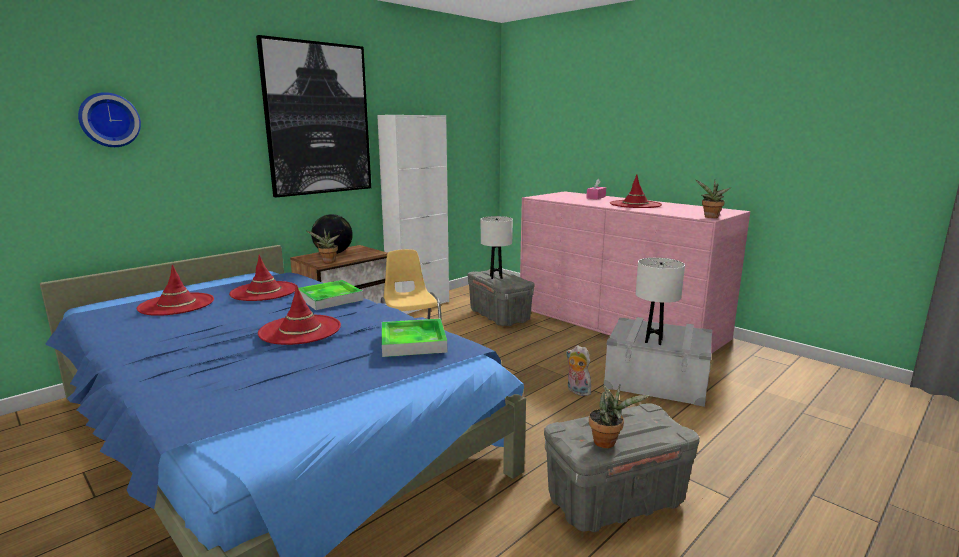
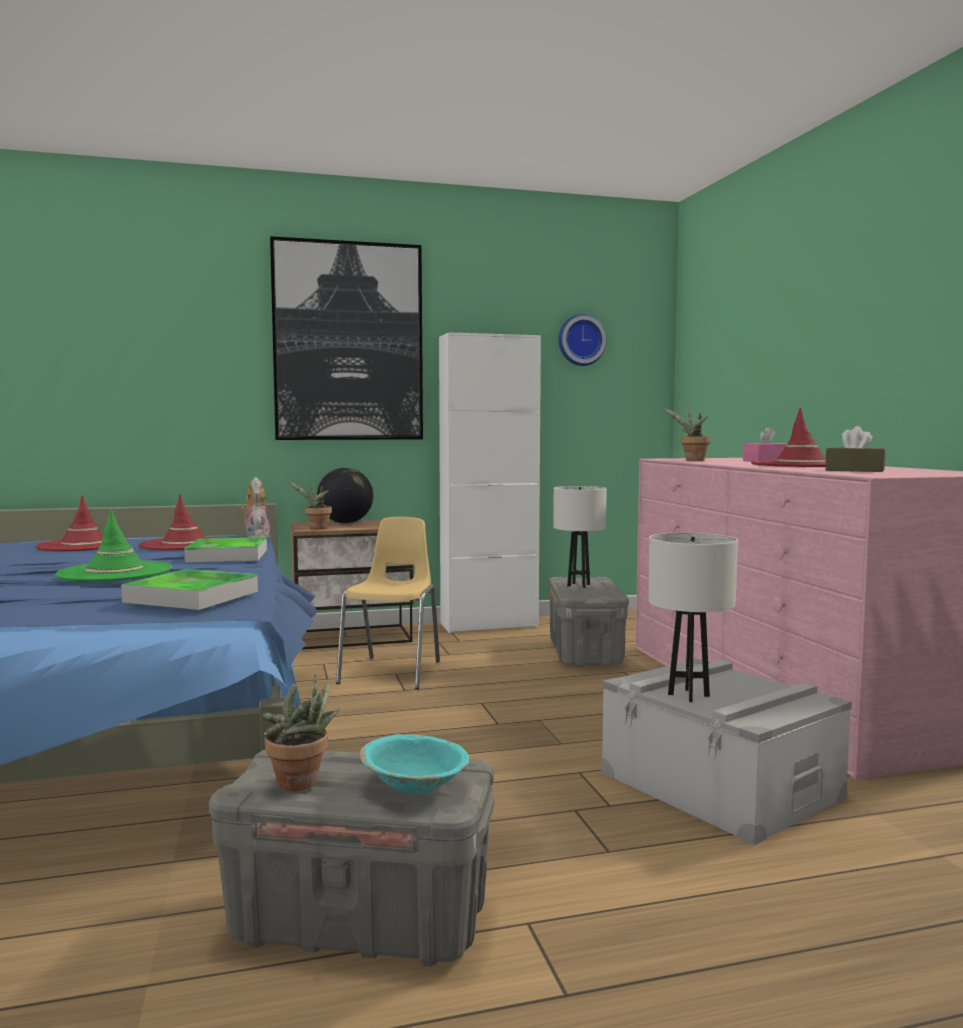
camera: 30 degrees right, 10 degrees down
(109, 120) = (86, 336): wall clock -> wall clock (580, 340)
(300, 330) = (115, 572): red hat -> green hat
(577, 391) = (548, 767): plush toy -> plush toy (255, 537)
(653, 426) = (415, 786): none -> turquoise bowl
(681, 211) = (854, 470): none -> brown tissue box
(710, 217) = (882, 475): potted plant -> potted plant (692, 460)

